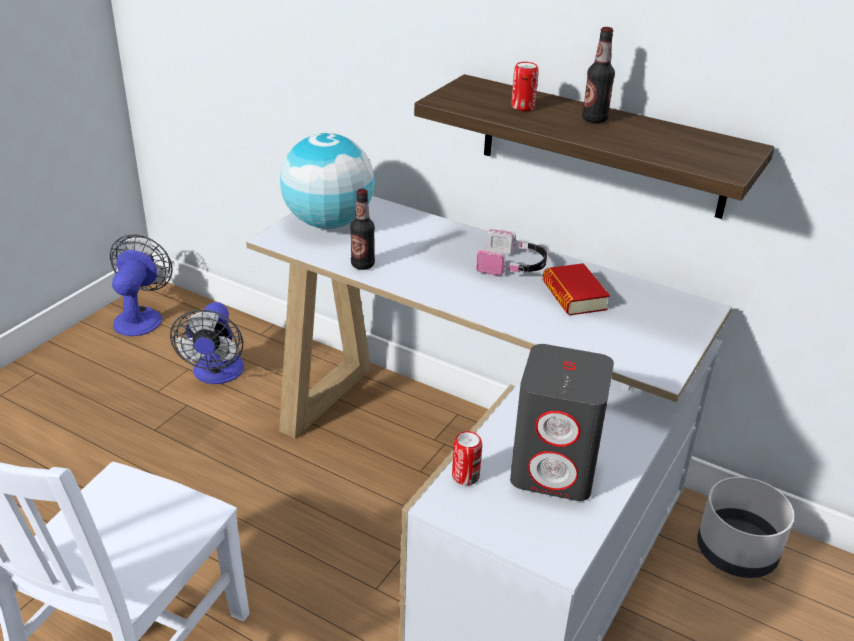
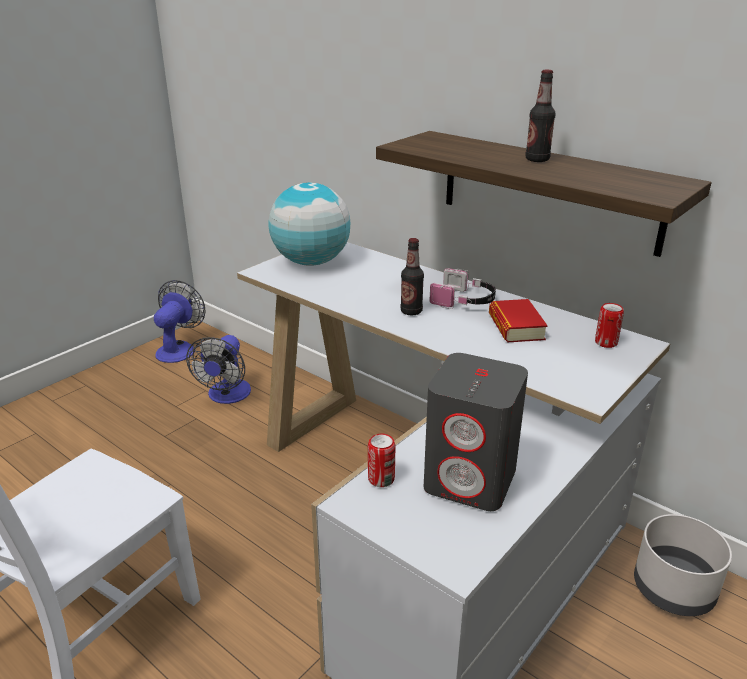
camera: 10 degrees right, 5 degrees down
(362, 265) = (329, 294): bottle -> bottle (411, 311)
(523, 107) = (473, 150): can -> can (606, 343)

